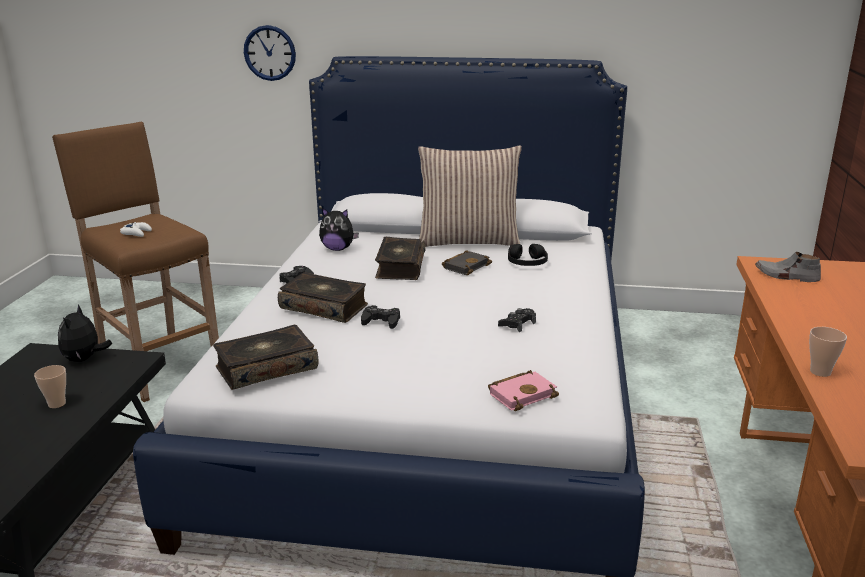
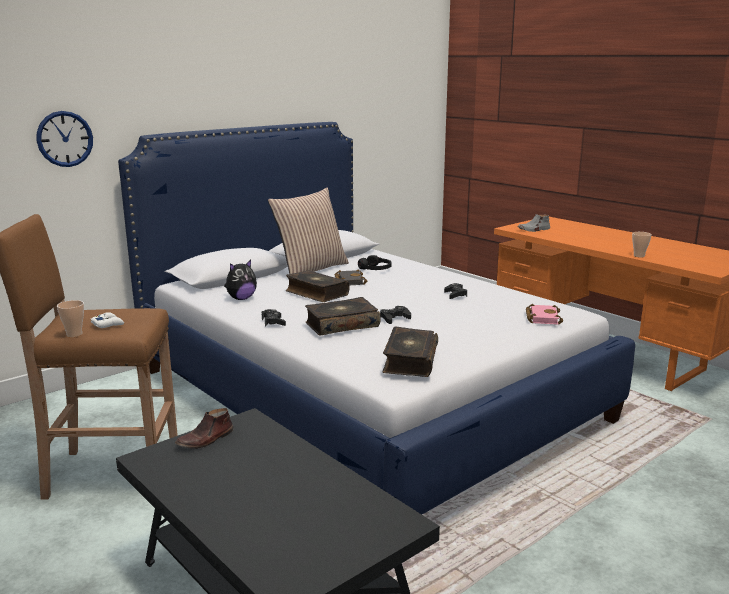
camera: 50 degrees left, 5 degrees down
(57, 404) = (273, 467): cup -> cup (74, 334)
(84, 359) = (206, 440): plush toy -> brown shoe

